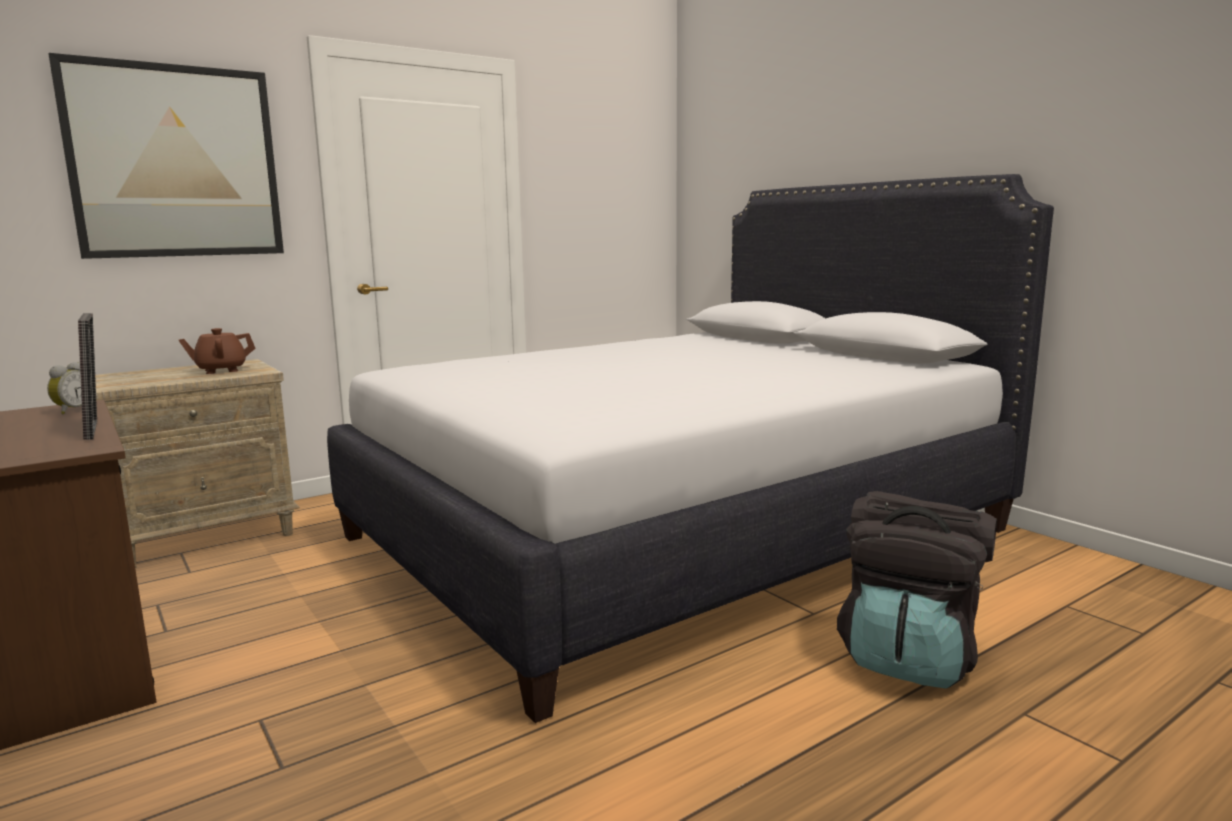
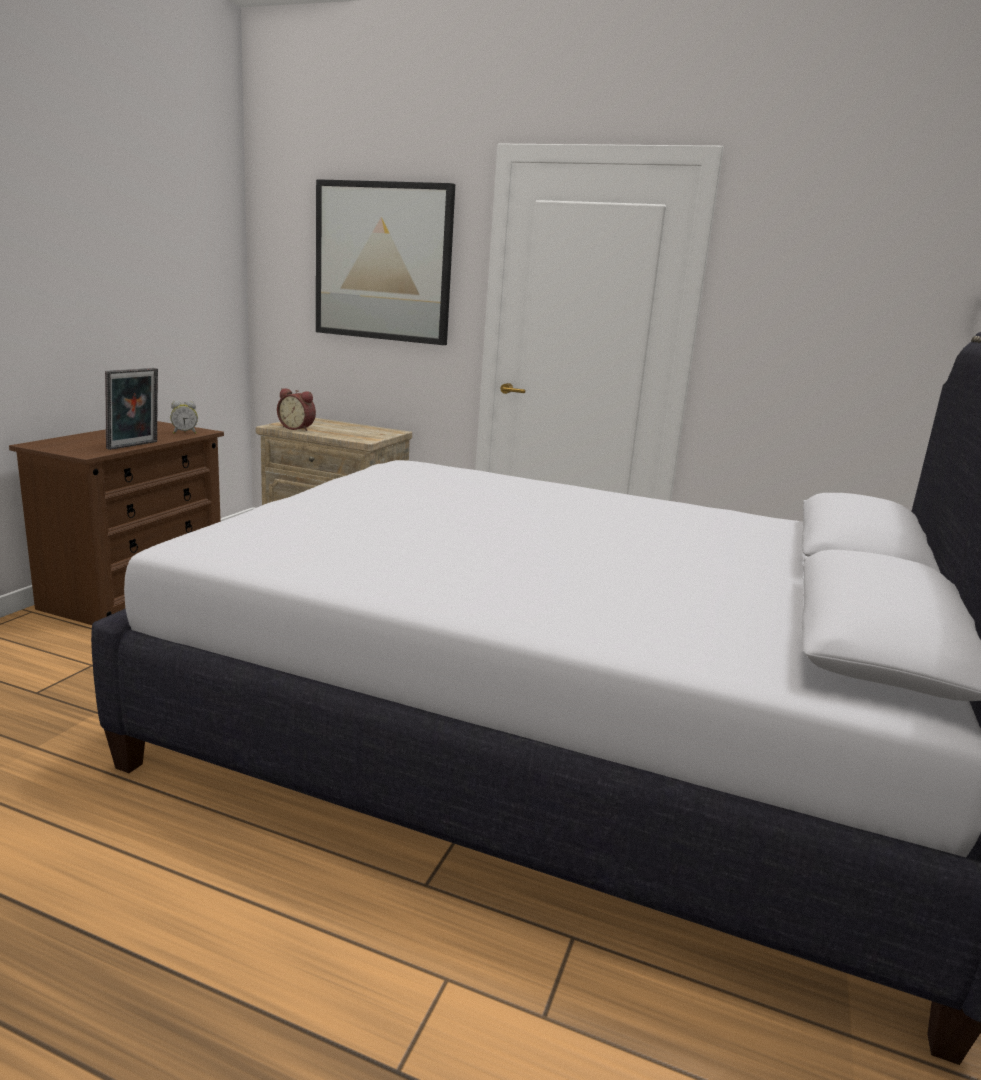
camera: 55 degrees right, 5 degrees up
(145, 382) = (297, 428): none -> alarm clock
(221, 370) = (355, 433): brown teapot -> none
(910, 657) = (358, 997): black backpack -> none

